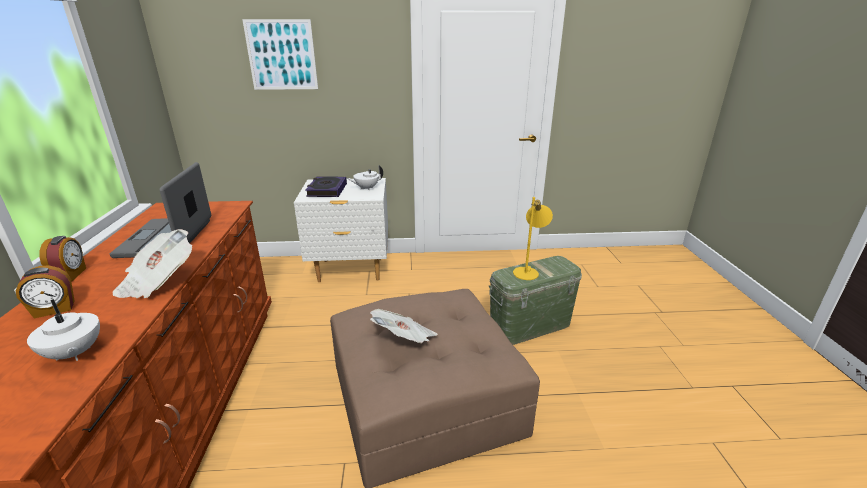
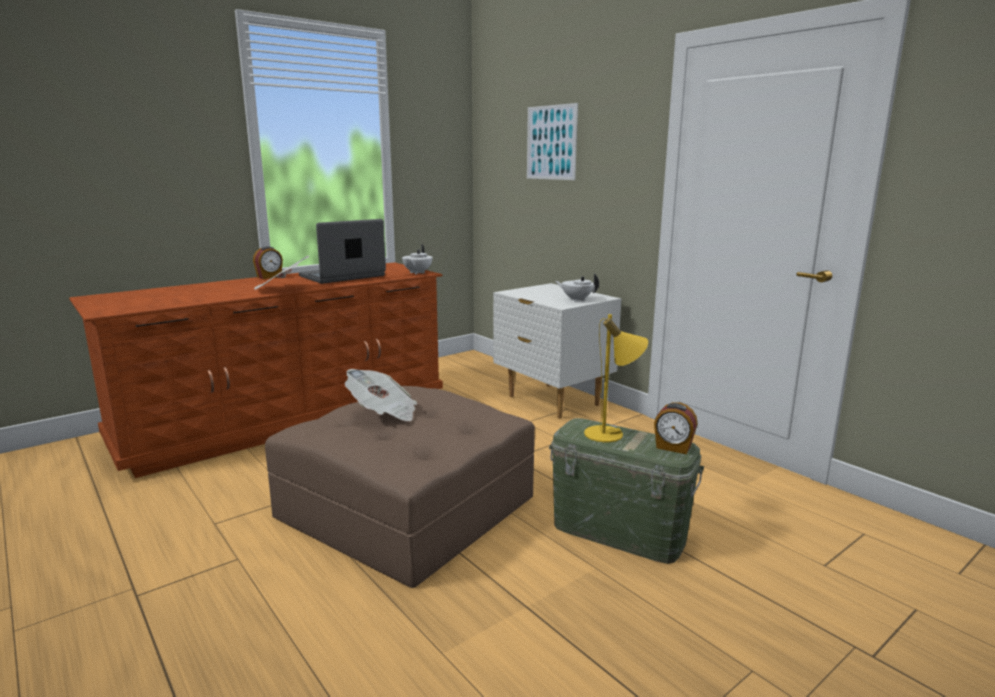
camera: 55 degrees right, 10 degrees down
(54, 309) = (228, 285): alarm clock -> alarm clock (673, 447)
(74, 354) = (187, 298): white teapot -> white teapot (417, 273)
(327, 190) = (541, 292): book -> none

